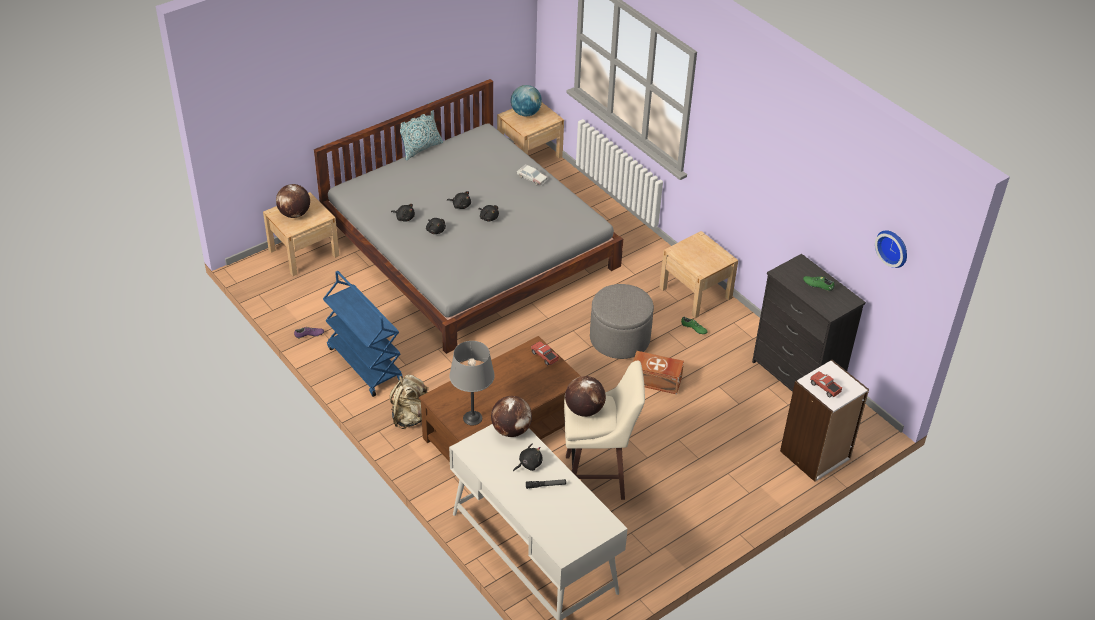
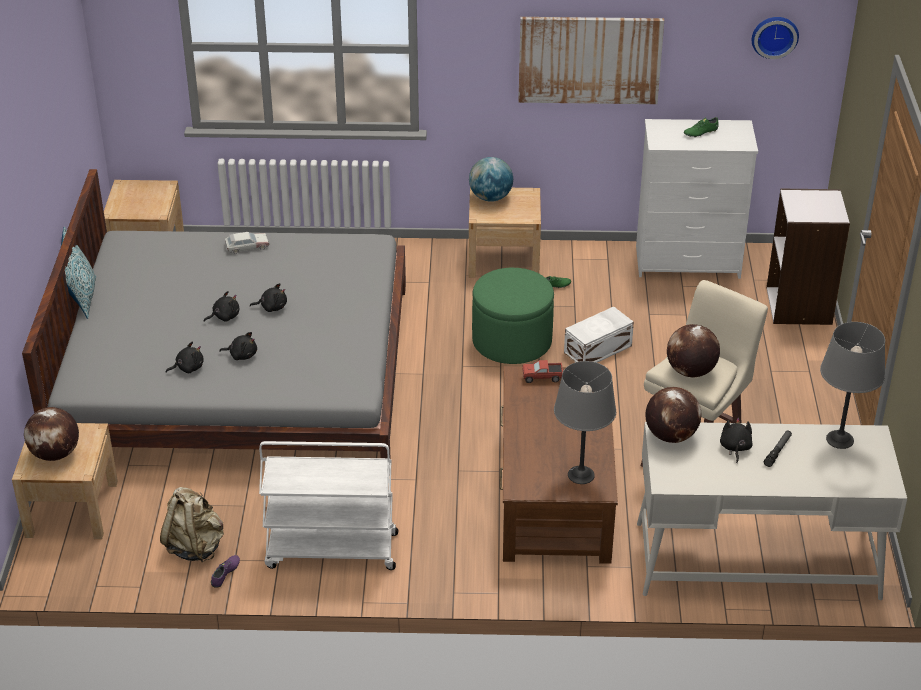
camera: 50 degrees left, 5 degrees down
(364, 364) = (331, 551): blue cart -> white cart
(410, 416) = (458, 555): beige backpack -> beige backpack (195, 546)
(526, 113) = (129, 199): globe -> globe (490, 197)
(587, 510) = (840, 439): none -> grey table lamp
(619, 339) = (512, 341): grey ottoman -> green ottoman
(656, 381) = (599, 349): brown storage box -> white storage box
(780, 187) = (589, 59): none -> picture
(796, 378) = (688, 262): black dresser -> white dresser
(825, 388) = (815, 211): toy truck -> none

